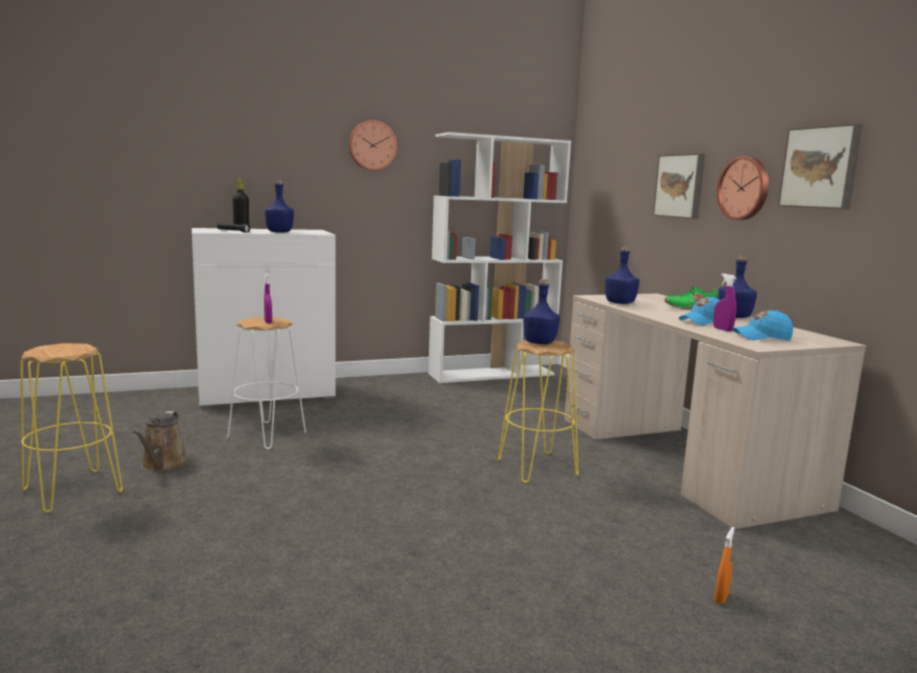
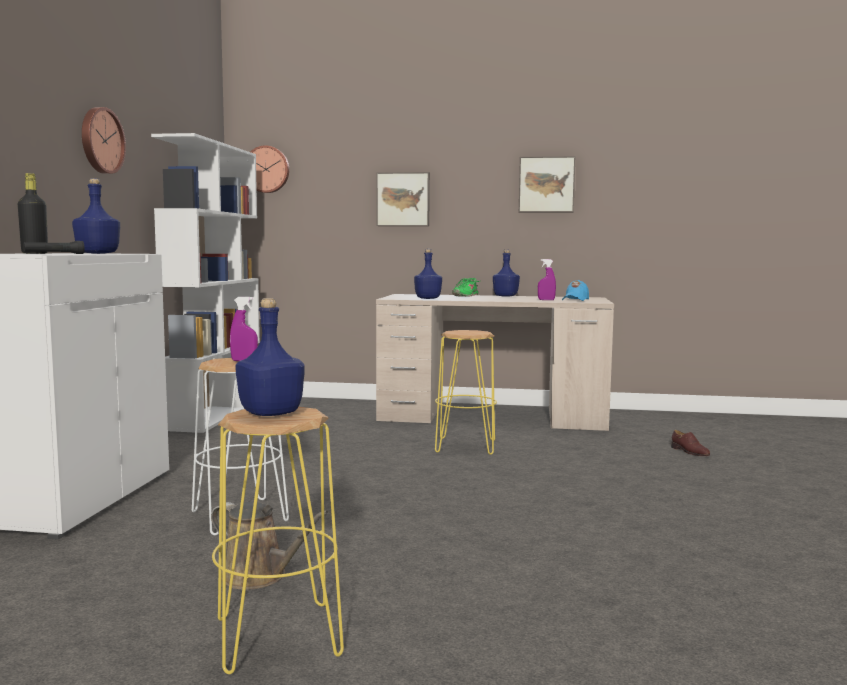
camera: 60 degrees left, 5 degrees down
(540, 342) = (459, 332): blue bottle -> blue bottle (270, 413)
(702, 322) = (518, 299): blue cap -> none
(721, 598) = (689, 452): orange spray bottle -> brown shoe
(744, 188) = (477, 200): wall clock -> wall clock (267, 169)

